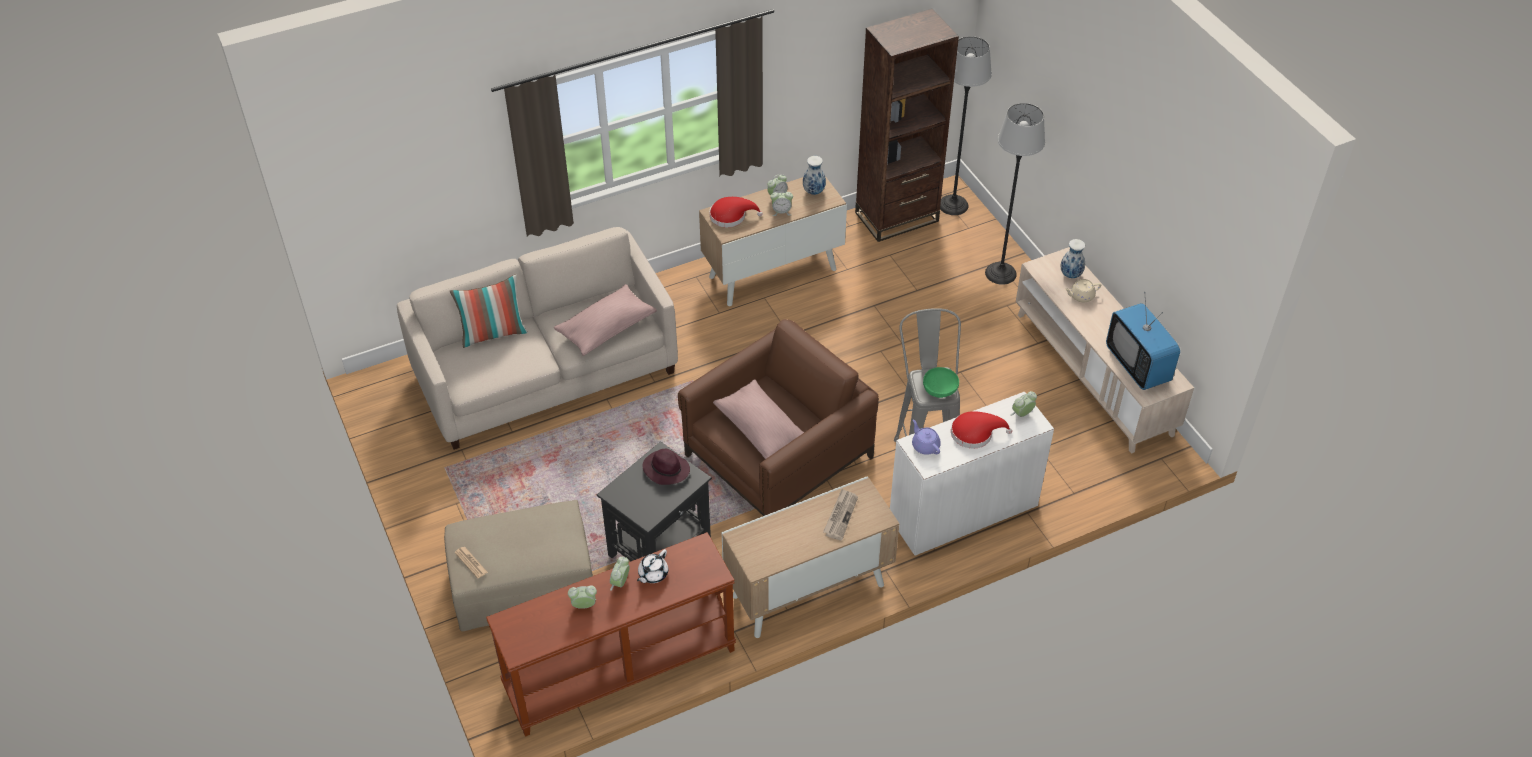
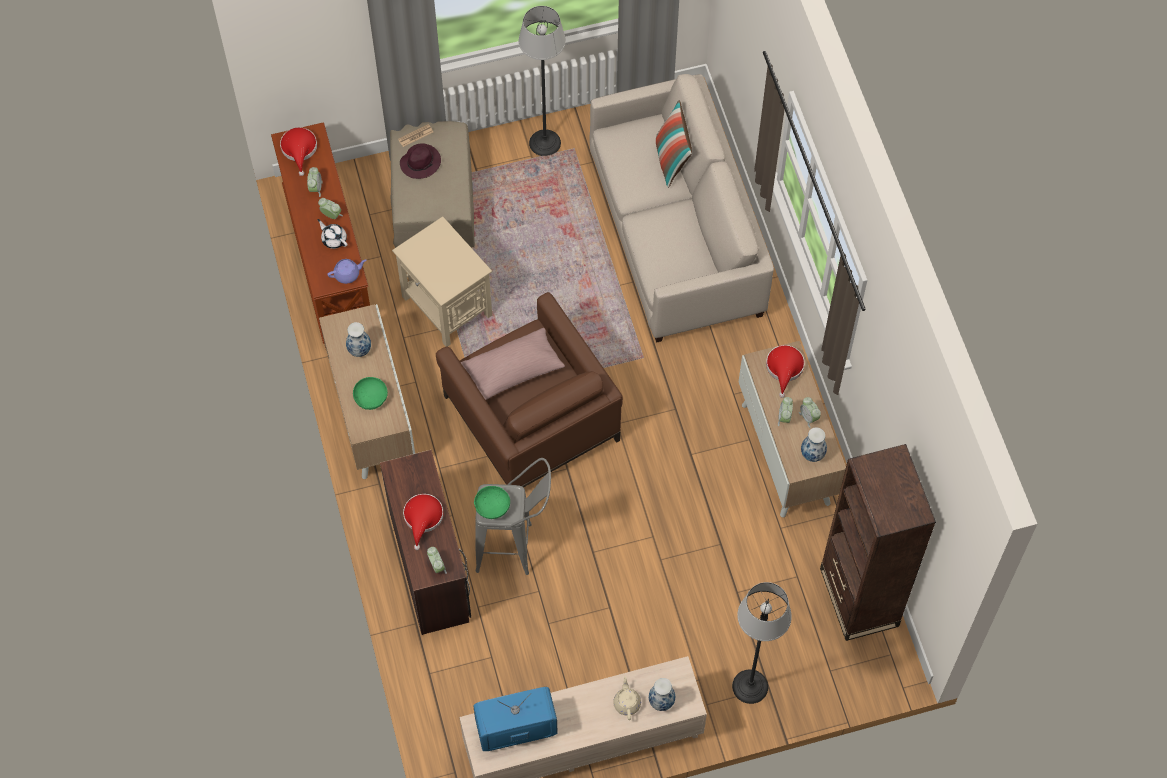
camera: 100 degrees right, 15 degrees up
(529, 633) = (299, 150): none -> red hat
(606, 328) = (662, 253): pink pillow -> none
(660, 547) = (447, 306): black side table -> beige side table
(665, 469) = (457, 270): purple hat -> purple hat (421, 162)
(783, 537) = (359, 350): none -> vase
(840, 515) = (371, 398): newspaper -> green bowl
(925, 445) = (418, 472): purple teapot -> purple teapot (347, 274)
(953, 205) = (871, 664): floor lamp -> floor lamp (544, 143)
(962, 510) = (431, 565): white desk -> brown desk

